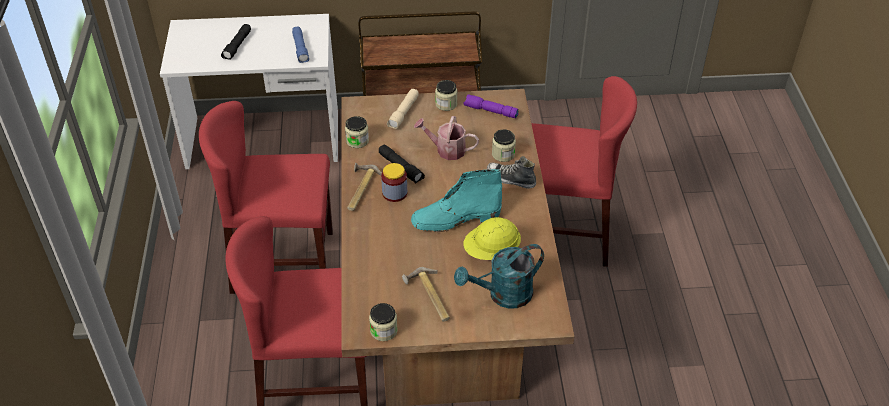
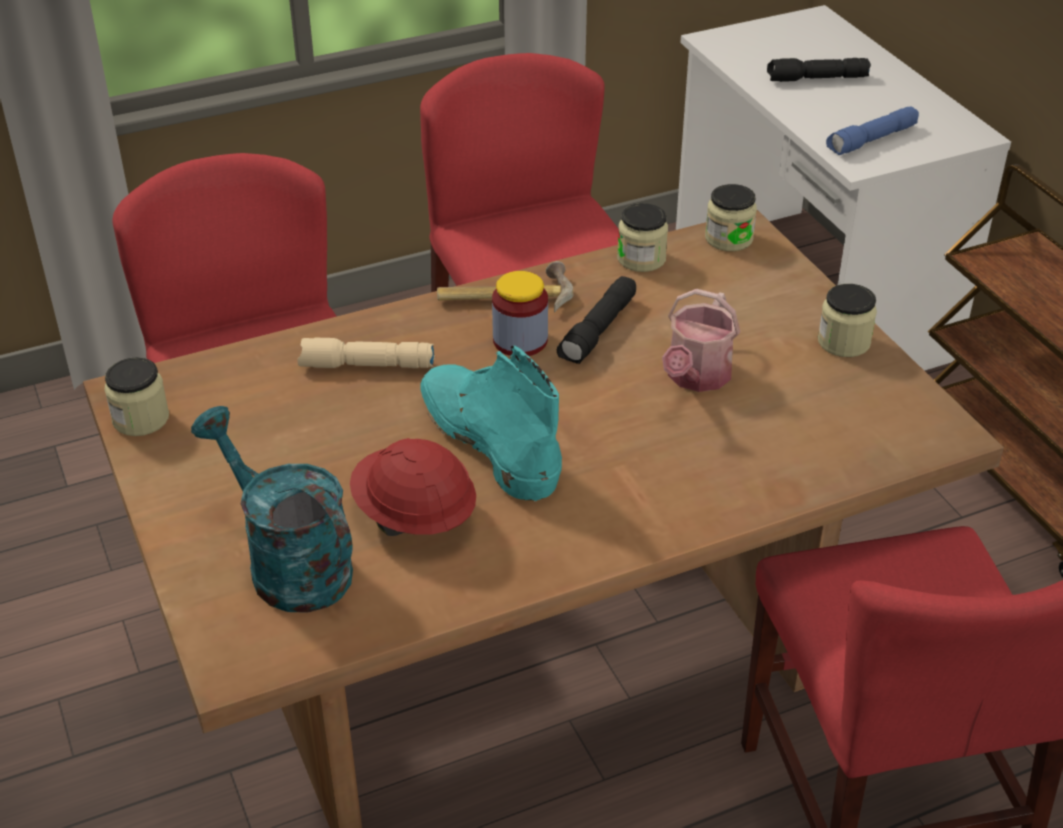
camera: 70 degrees right, 5 degrees down
(404, 113) = (767, 294): beige flashlight -> beige flashlight (366, 366)
(429, 297) = (246, 456): hammer -> none
(446, 150) = (695, 377): watering can -> watering can turned 150 degrees counterclockwise
(490, 111) = (873, 411): purple flashlight -> none
(491, 252) = (413, 516): yellow hard hat -> red hard hat
(503, 154) = (739, 464): jar -> jar (729, 239)
(510, 179) = (664, 495): shoe -> none

